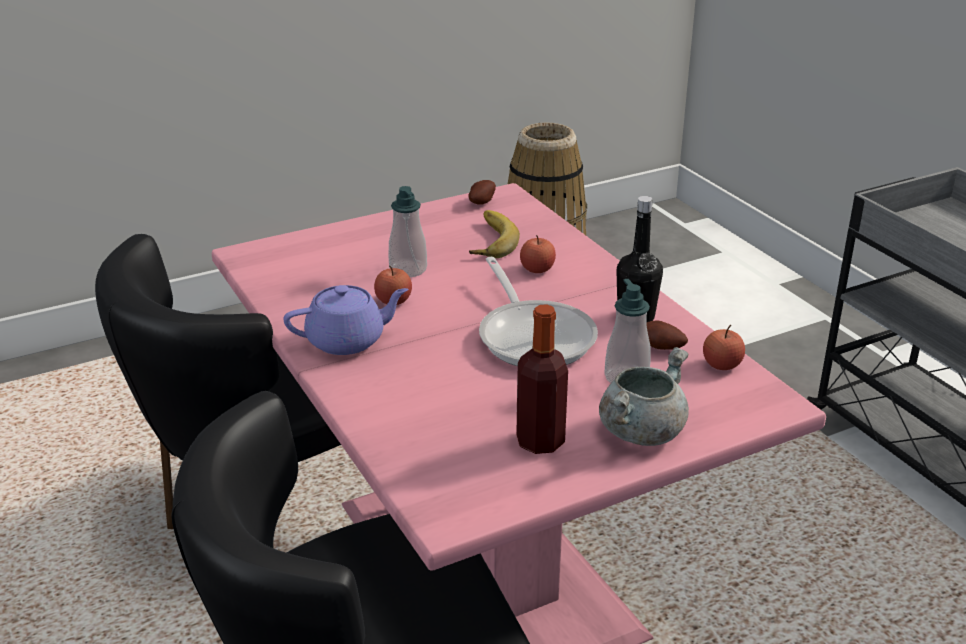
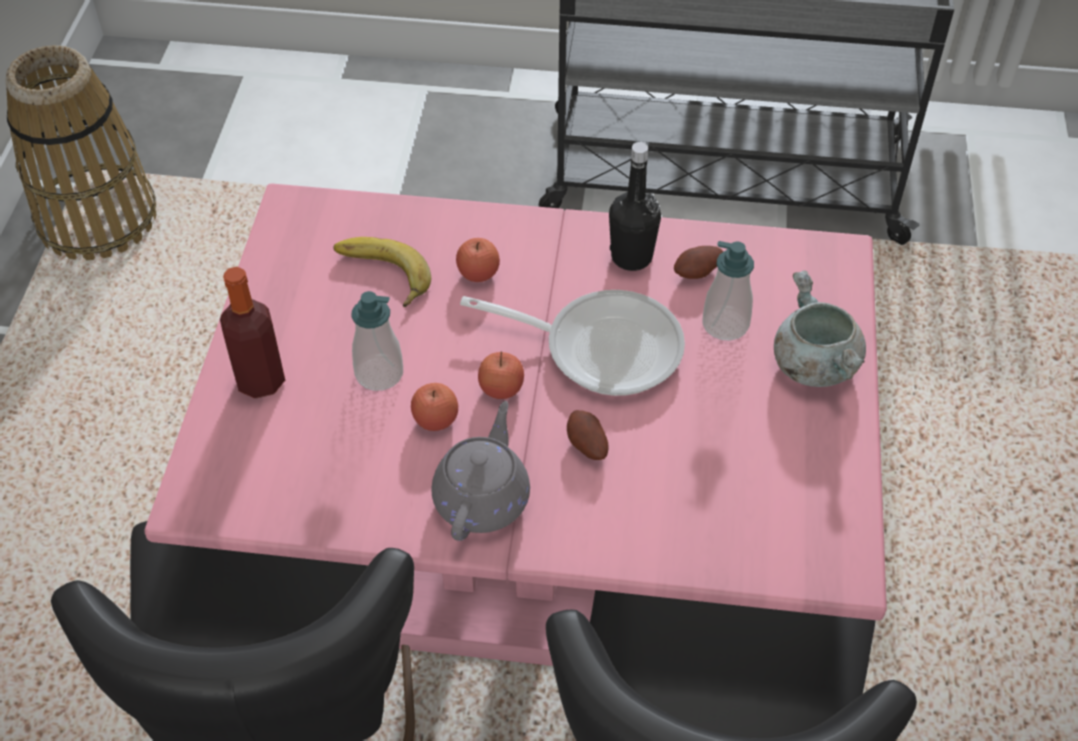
camera: 55 degrees left, 20 degrees up
(347, 340) = (482, 498): purple teapot -> grey teapot
(481, 202) = (287, 234): potato -> potato (586, 446)
(540, 441) = (778, 441): bottle -> bottle (260, 381)
(721, 365) = (756, 251): apple -> apple (501, 388)

